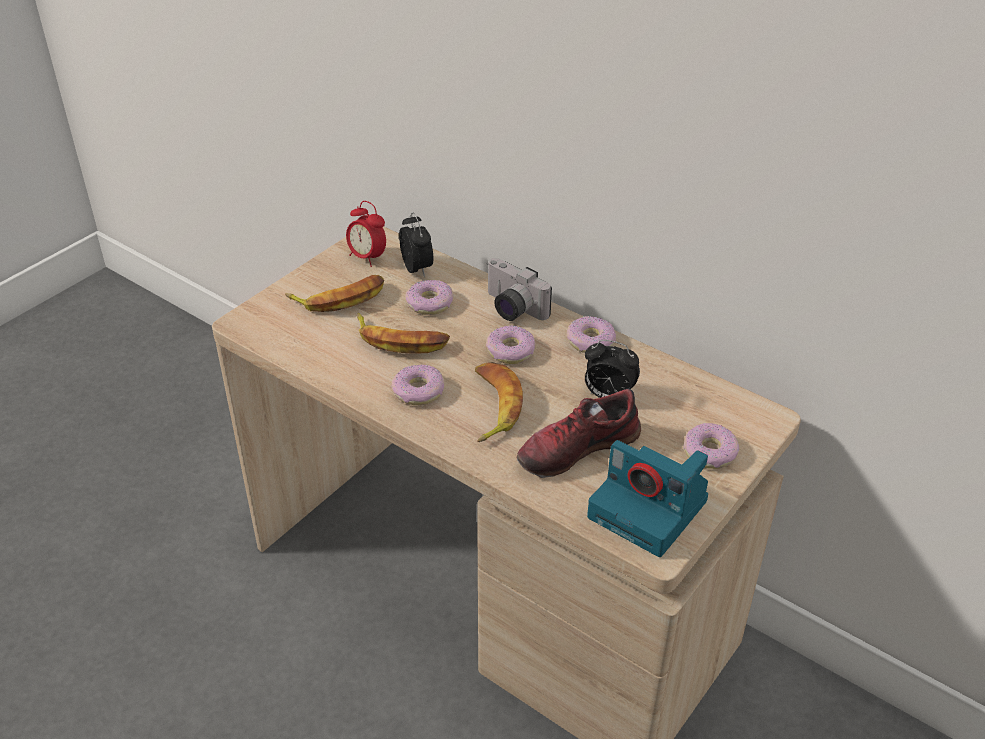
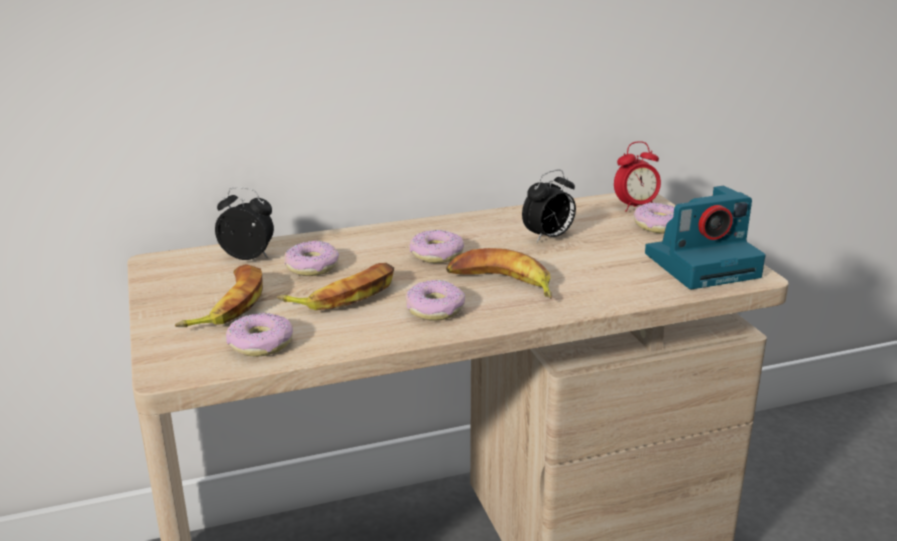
camera: 55 degrees left, 15 degrees down
(367, 257) = (186, 273): alarm clock -> alarm clock (635, 207)
(511, 309) = (378, 237): camera -> none
(577, 448) = (599, 267): shoe -> none
(590, 342) = (470, 223): donut -> donut (260, 344)

